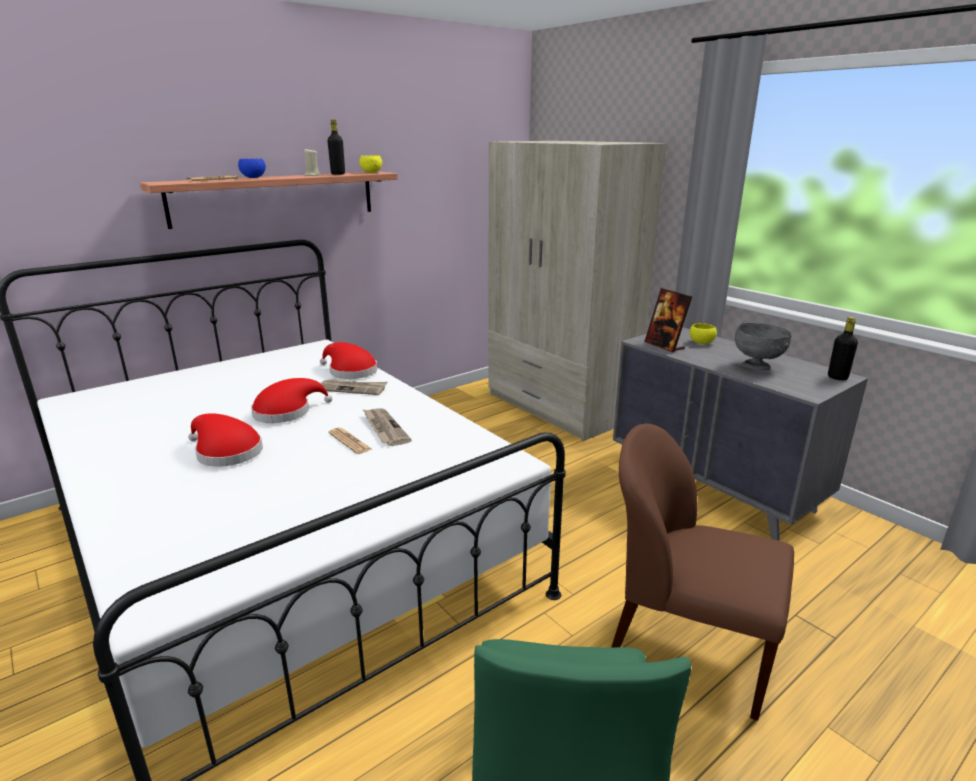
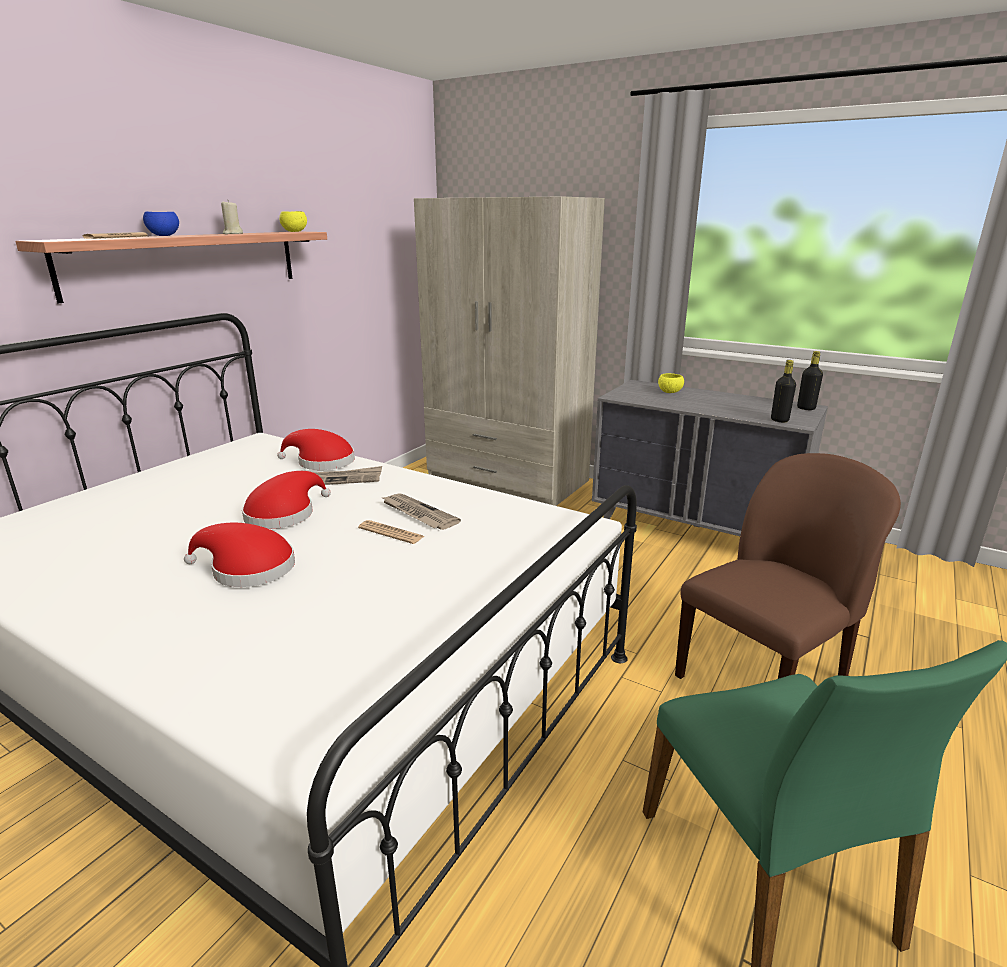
camera: 20 degrees left, 0 degrees up
(338, 174) = (260, 233): black bottle -> black bottle (779, 420)
(664, 346) = (641, 398): picture frame -> none
(685, 648) = (764, 677): brown chair -> brown chair turned 135 degrees clockwise
(756, 367) = (736, 407): grey bowl -> none

